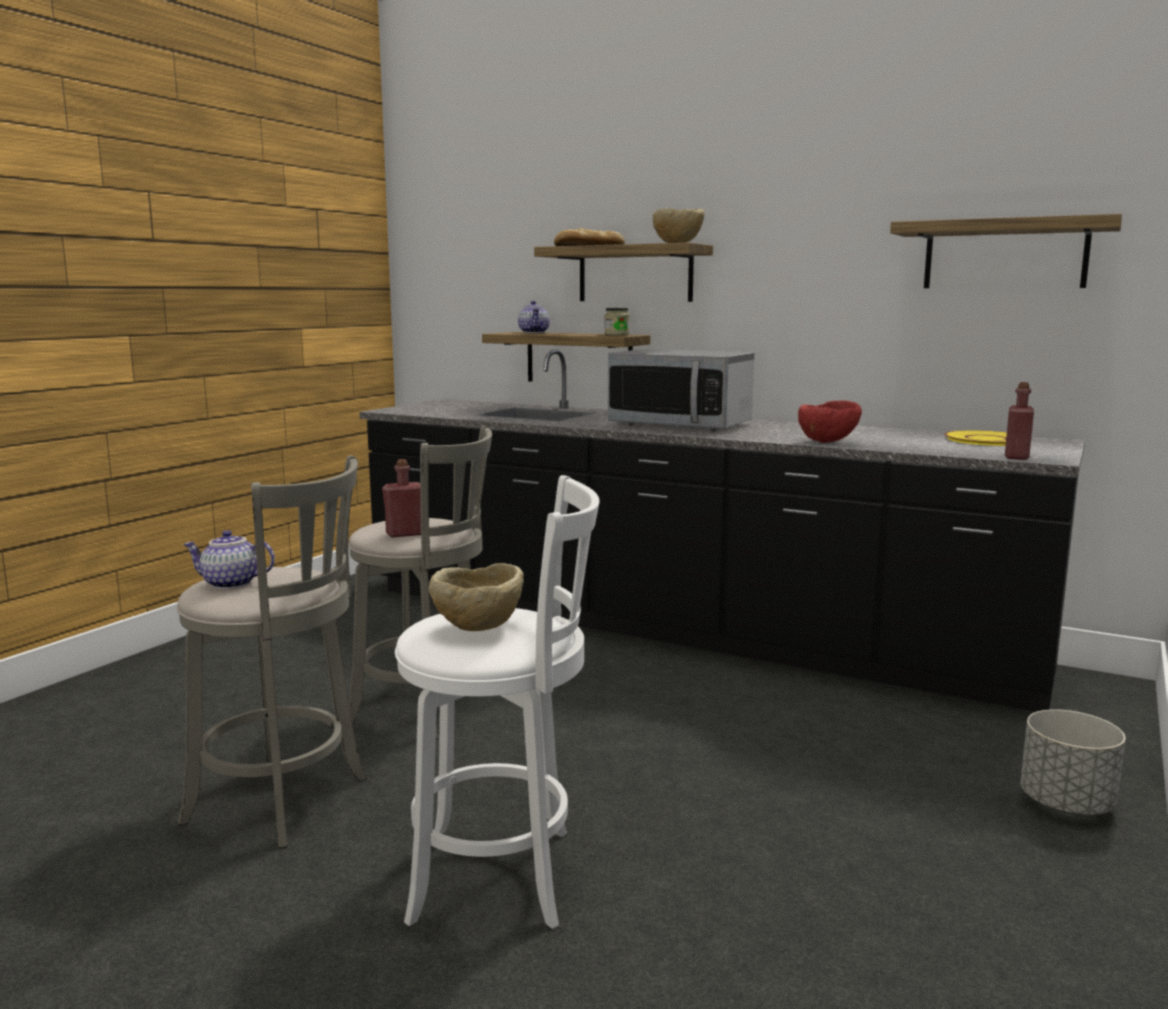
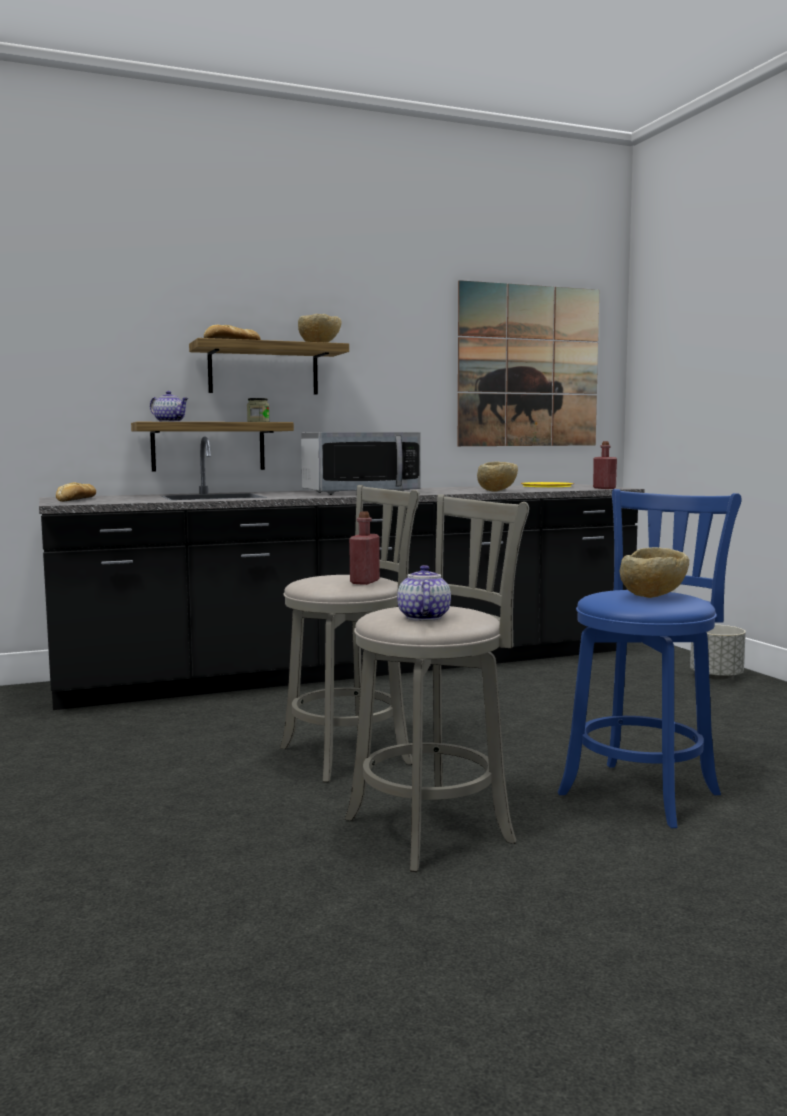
camera: 50 degrees left, 5 degrees down
(230, 584) = (422, 617): teapot -> teapot turned 135 degrees clockwise
(430, 406) = (76, 499): none -> bread
(503, 875) = (643, 791): white stool -> blue stool
(828, 442) = (497, 491): red bowl -> beige bowl
(1005, 255) = (528, 366): shelf -> picture

